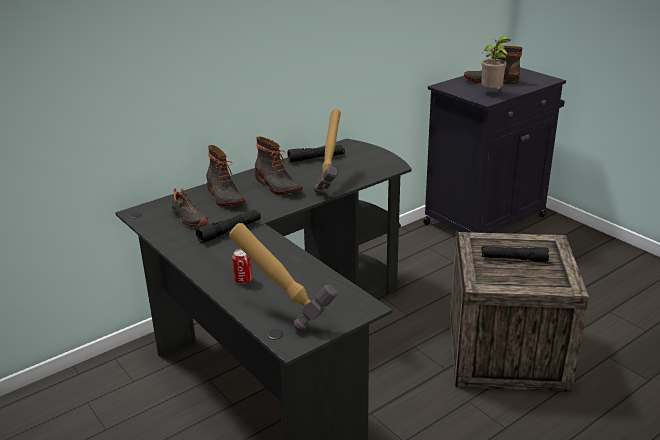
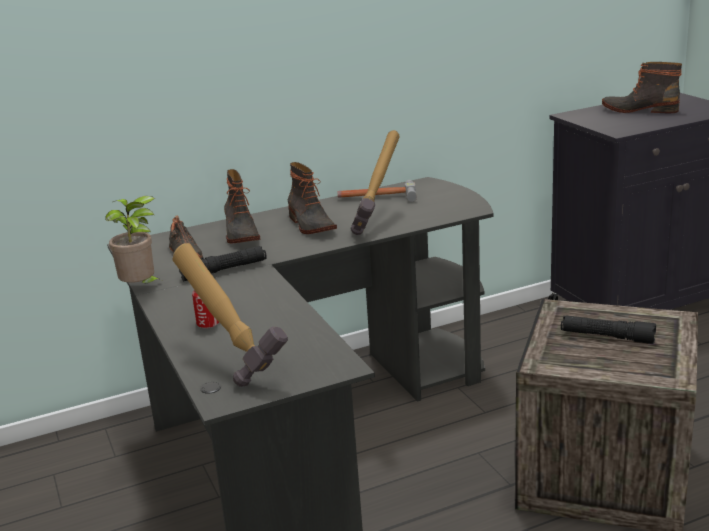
camera: 15 degrees right, 5 degrees down
(316, 158) = (376, 197): black flashlight -> hammer
(492, 93) = (633, 123): potted plant -> potted plant (141, 288)

